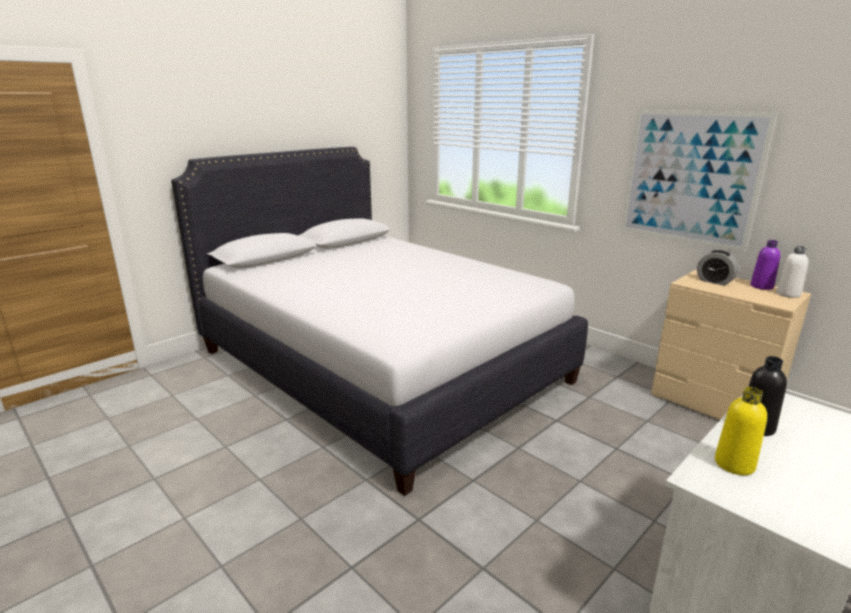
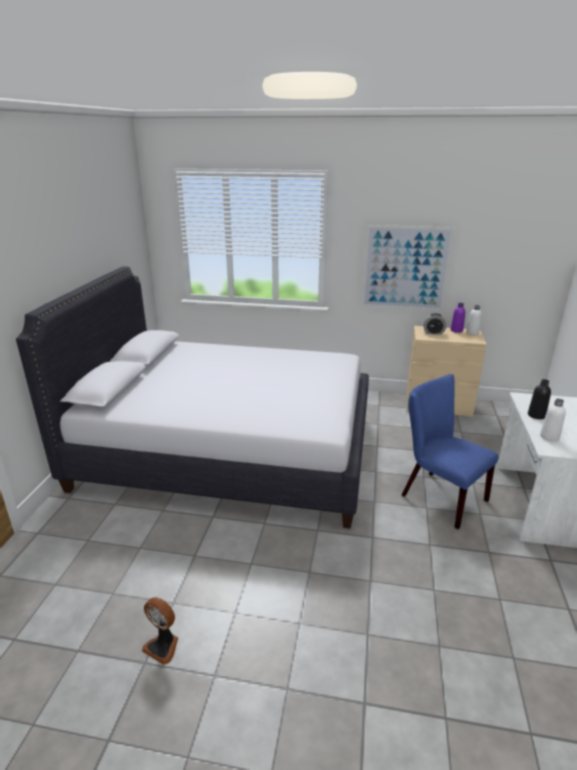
camera: 35 degrees left, 5 degrees up
(97, 511) = (163, 646): none -> fan
(573, 514) = (438, 496): none -> blue chair
(734, 464) = (549, 436): yellow bottle -> white bottle

